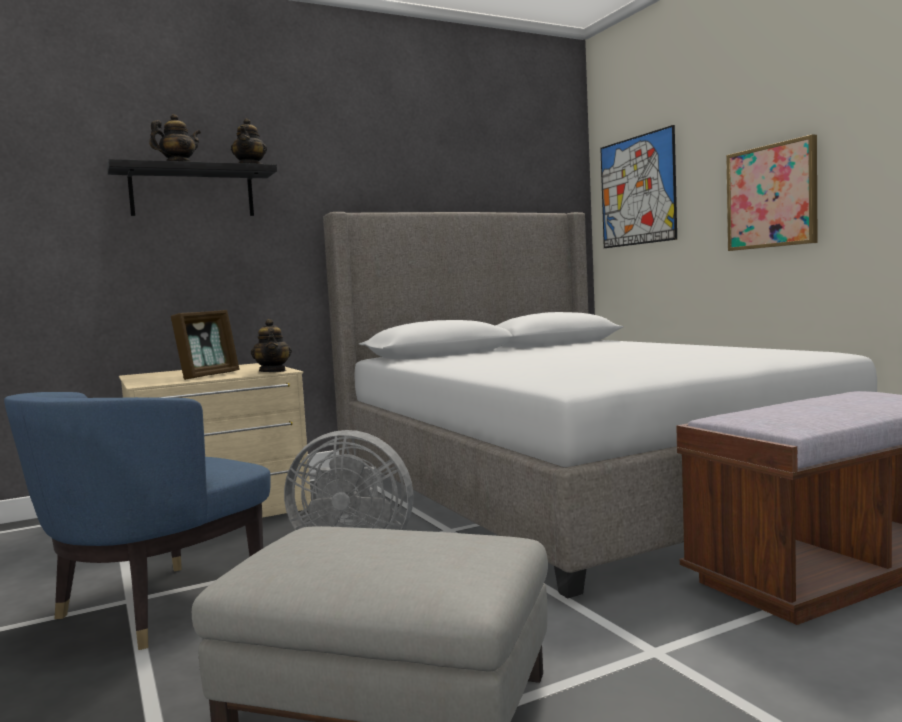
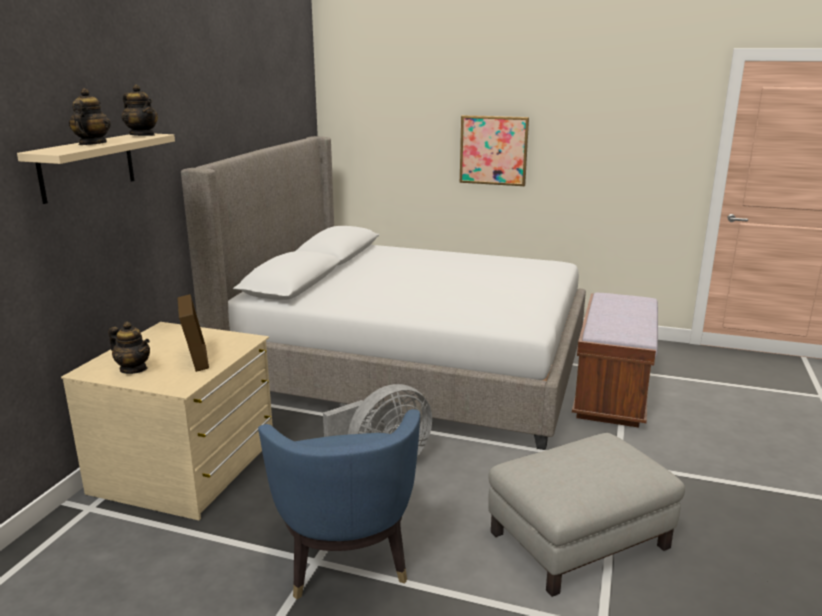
camera: 45 degrees left, 15 degrees up
(192, 192) = (87, 166): black shelf -> beige shelf
(273, 371) = (242, 341): teapot -> teapot (133, 369)
(637, 191) = (372, 122): picture -> none

